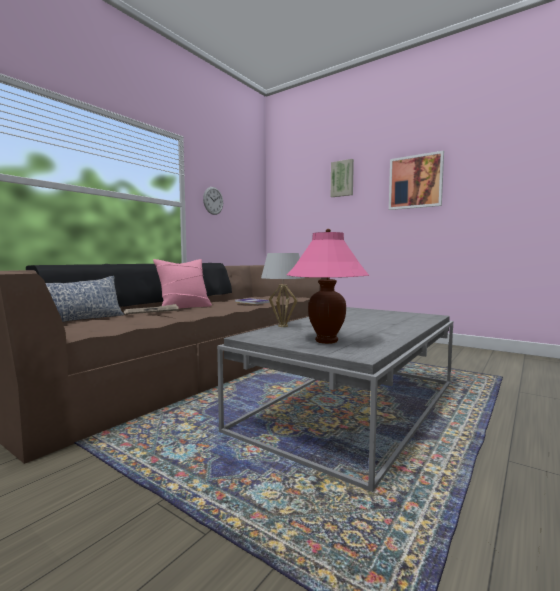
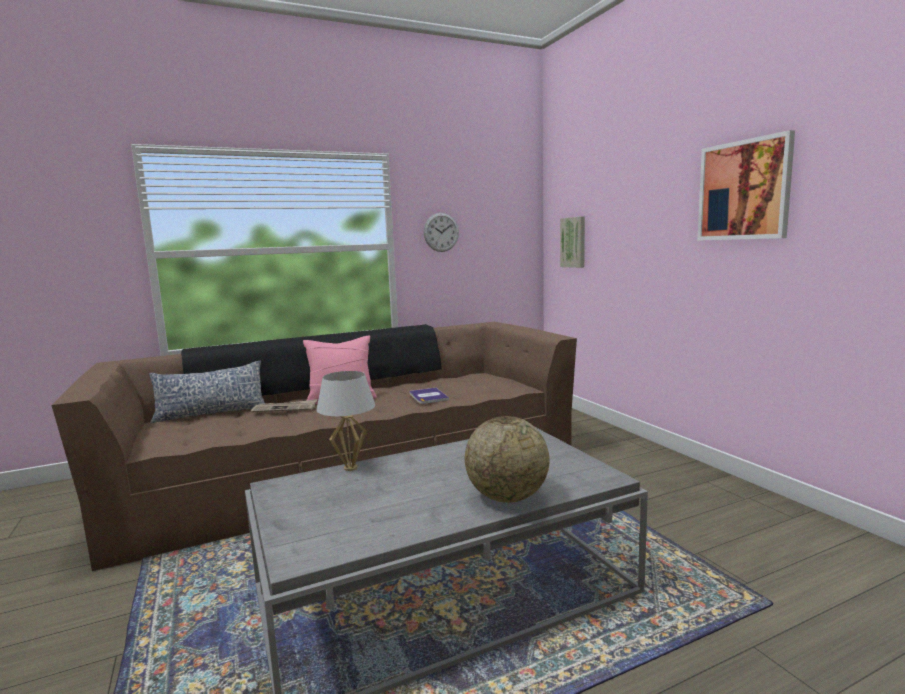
camera: 30 degrees right, 5 degrees up
(326, 341) = (325, 517): pink table lamp -> none
(342, 178) = (635, 182): picture -> picture (574, 242)
(407, 324) = (507, 497): none -> globe

